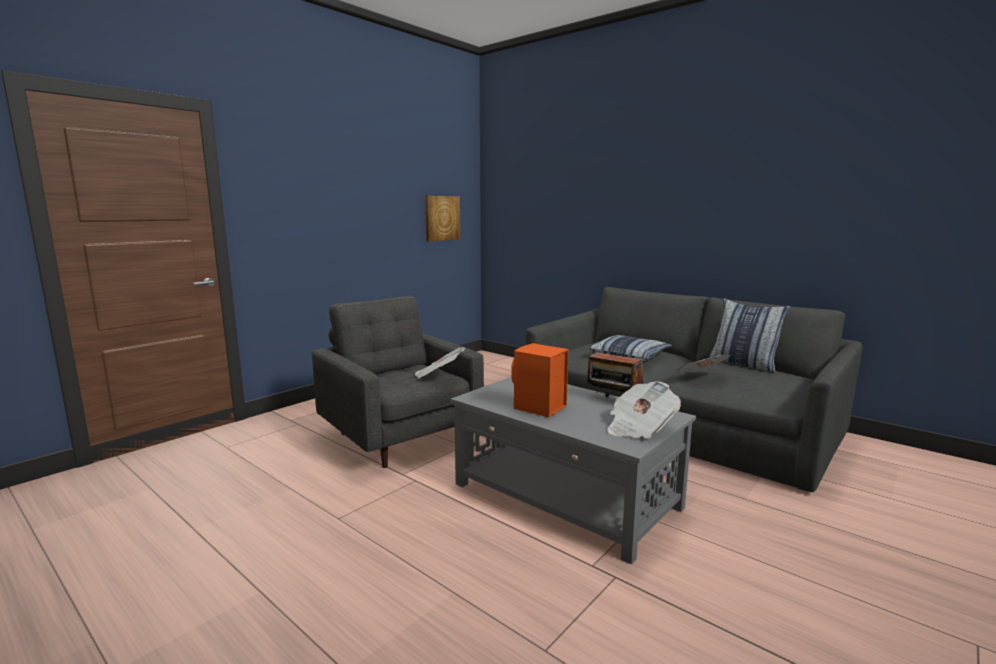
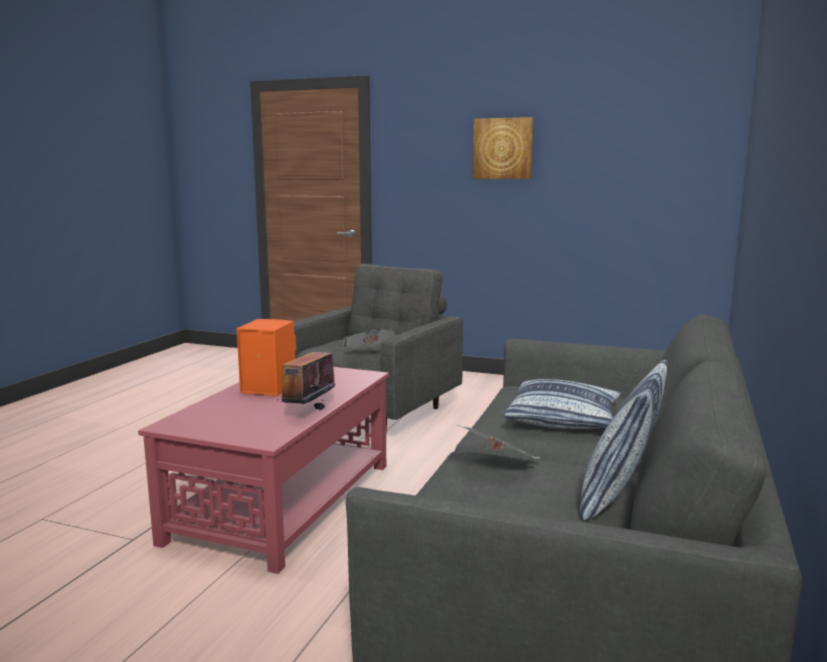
camera: 70 degrees right, 0 degrees up
(441, 218) = (649, 184): picture -> picture (503, 148)
(566, 496) = (282, 502): grey coffee table -> red coffee table
(639, 428) = (220, 427): newspaper -> none

